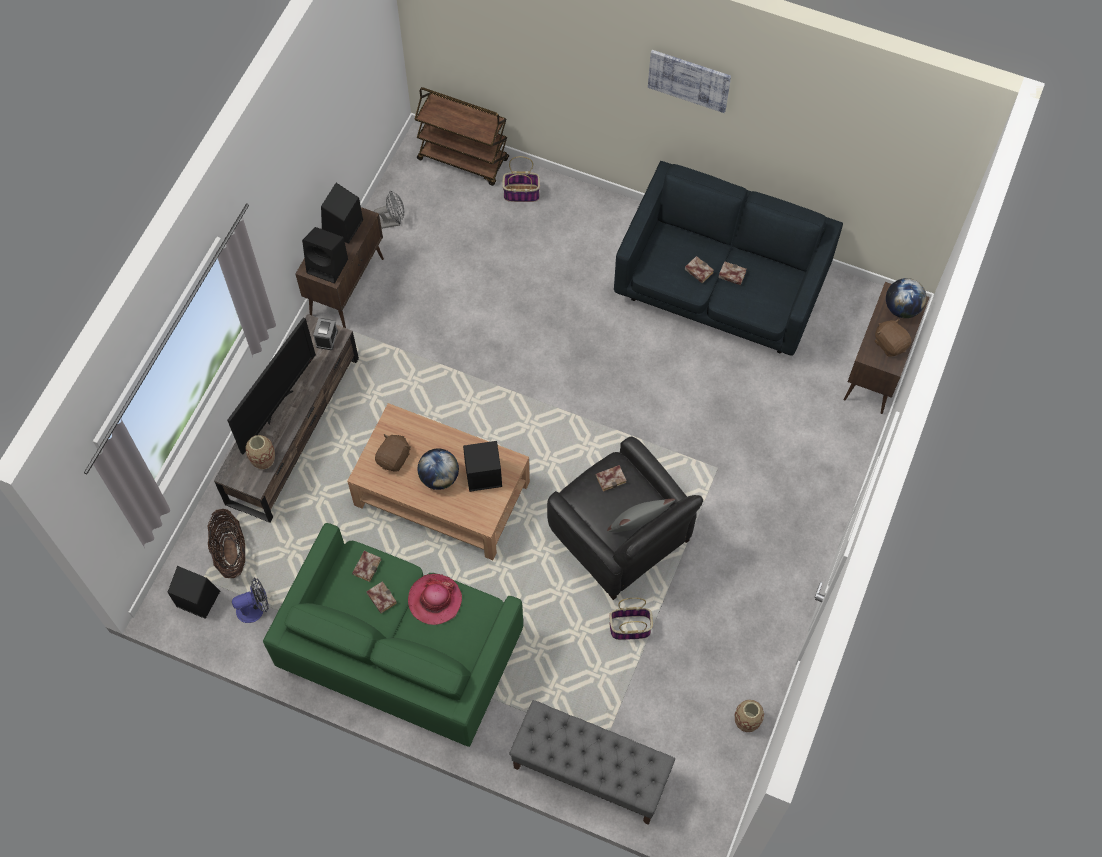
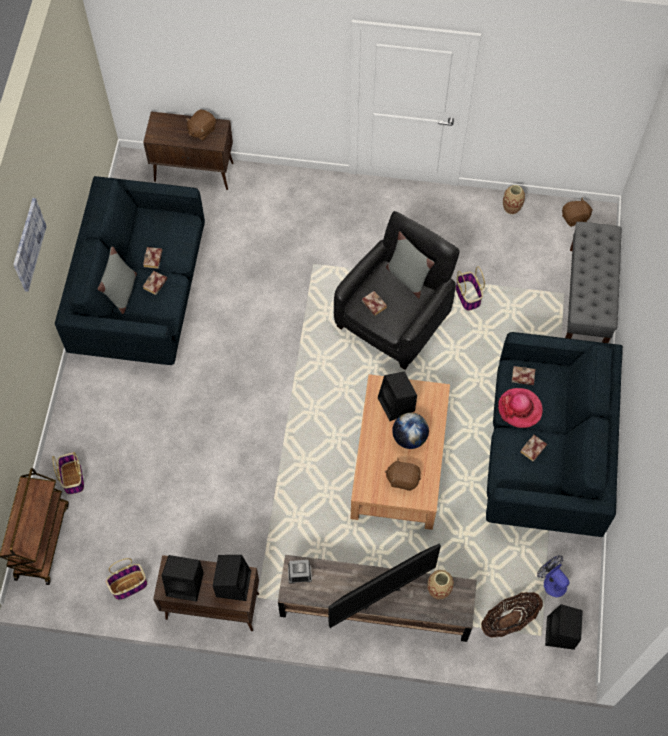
camera: 105 degrees left, 0 degrees up
(277, 405) = (381, 596): television -> television turned 135 degrees clockwise
(366, 566) = (509, 469): book -> book (522, 377)
(393, 221) = (128, 585): grey fan -> basket
(402, 651) = (545, 453): green sofa -> blue sofa
(695, 239) = (122, 293): none -> grey pillow
(712, 798) = (575, 218): none -> brown plush toy
(902, 308) = (166, 127): globe -> none

